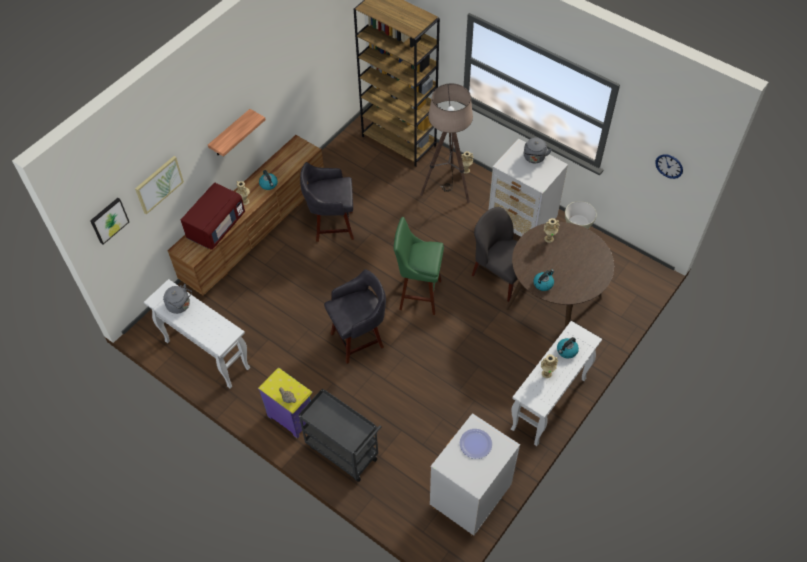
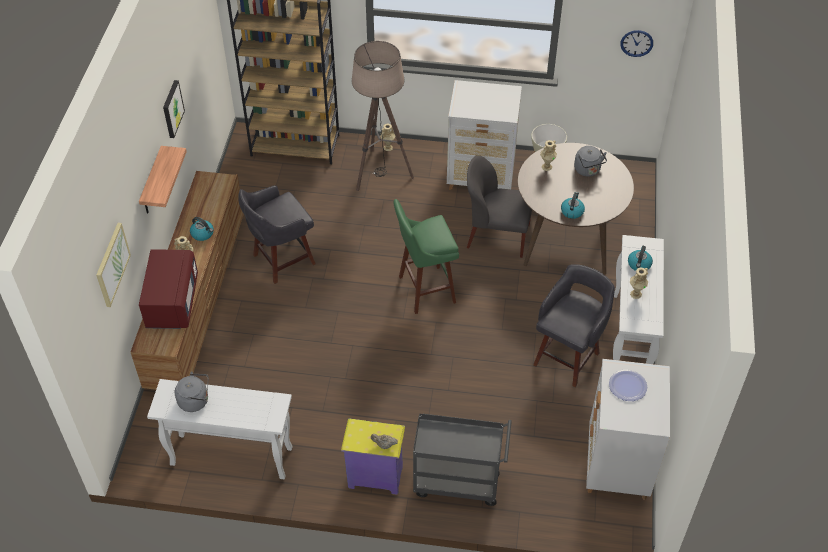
camera: 30 degrees left, 5 degrees down
(108, 220) = (83, 324): picture -> picture (172, 109)
(359, 340) = (394, 363): grey stool -> grey stool (568, 357)
(534, 158) = (485, 93): grey kettle -> grey kettle (588, 170)

